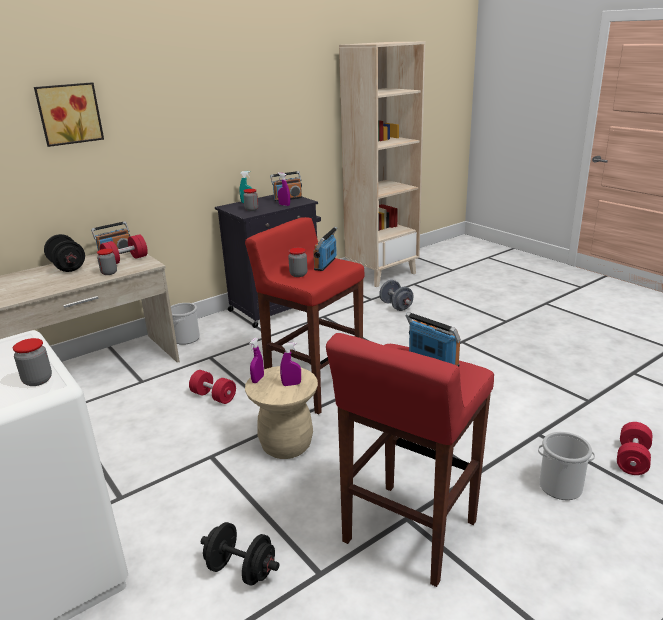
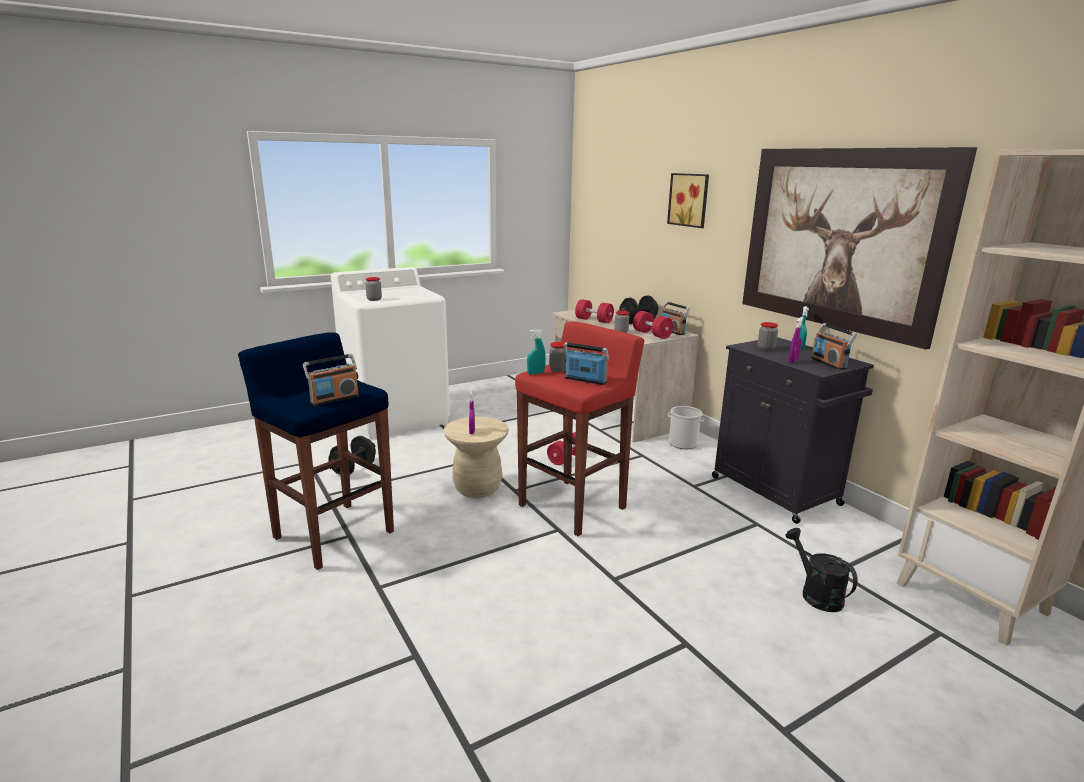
camera: 95 degrees right, 5 degrees down
(239, 116) = (840, 239): none -> picture
(258, 379) = (487, 420): purple spray bottle -> none
(310, 282) = (536, 373): none -> turquoise spray bottle
(396, 306) = (816, 594): grey dumbbell -> black watering can
(408, 533) = (333, 534): red stool -> blue stool
(560, 486) = (318, 641): bucket -> none
(632, 459) = (315, 735): red dumbbell -> red dumbbell (594, 320)

